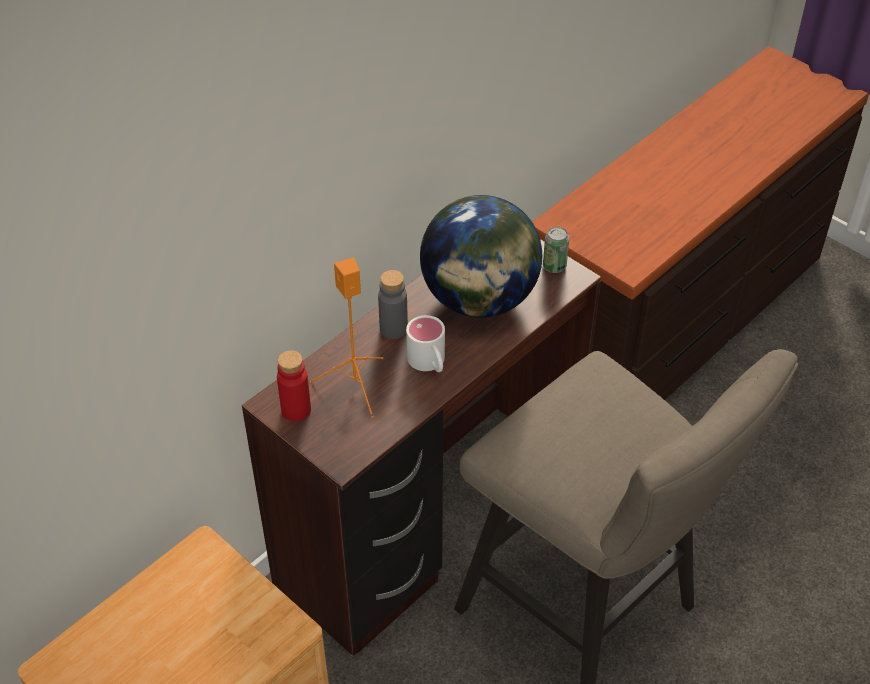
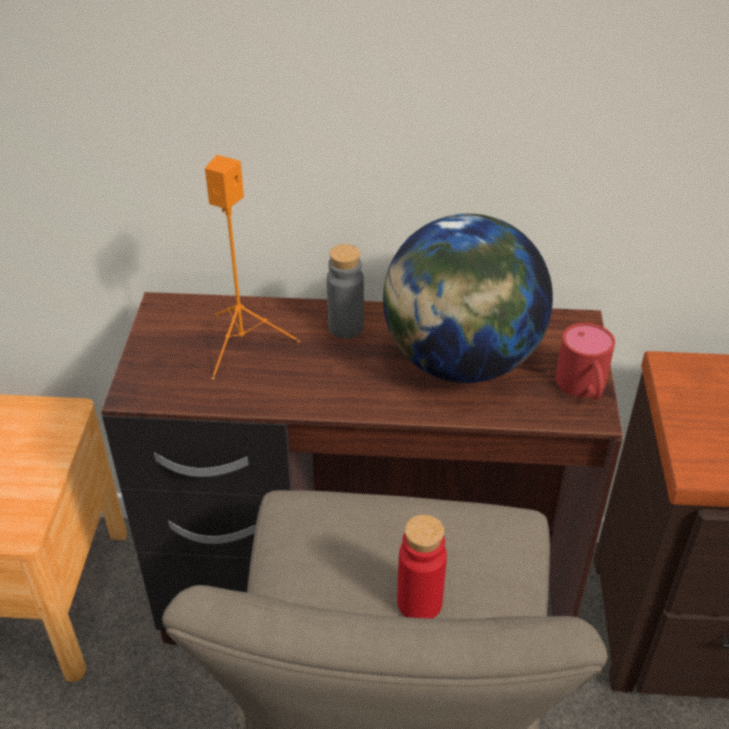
camera: 50 degrees right, 5 degrees down
(296, 410) = (170, 326): red bottle -> red bottle (419, 602)
(429, 363) = (329, 376): white mug -> none
(554, 266) = (584, 388): can -> red mug

